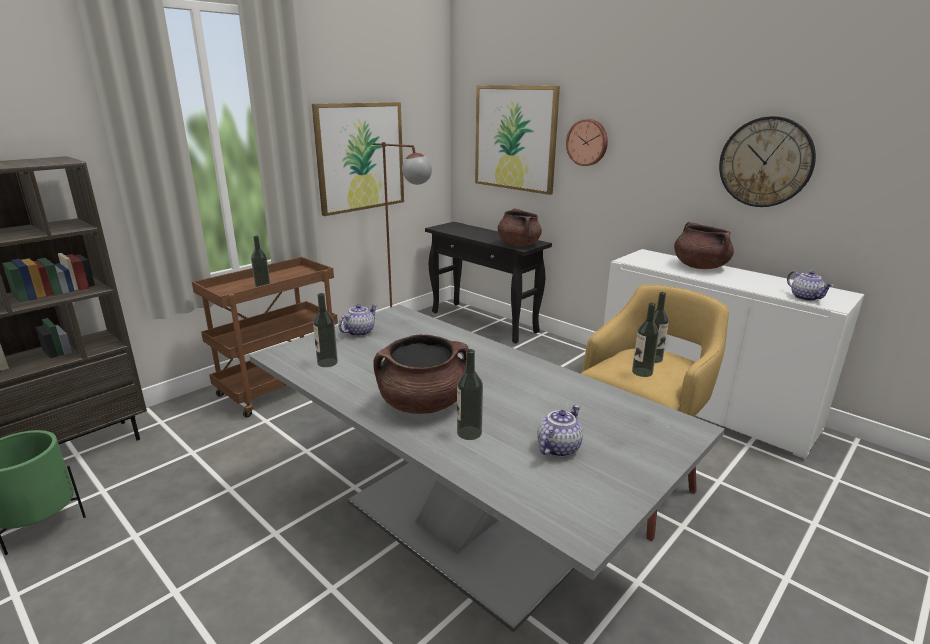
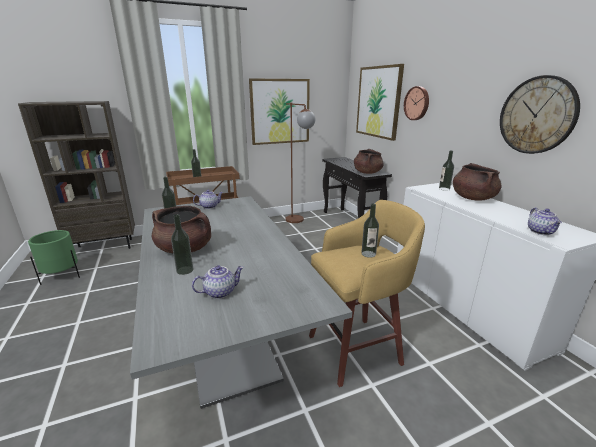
camera: 25 degrees right, 0 degrees up
(642, 372) = (348, 261): bottle -> bottle (444, 189)

